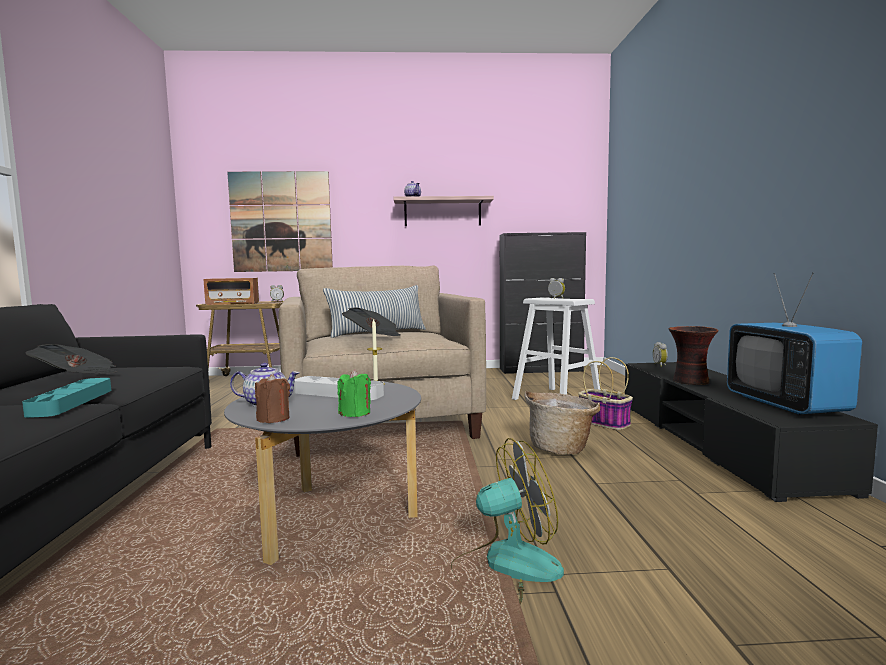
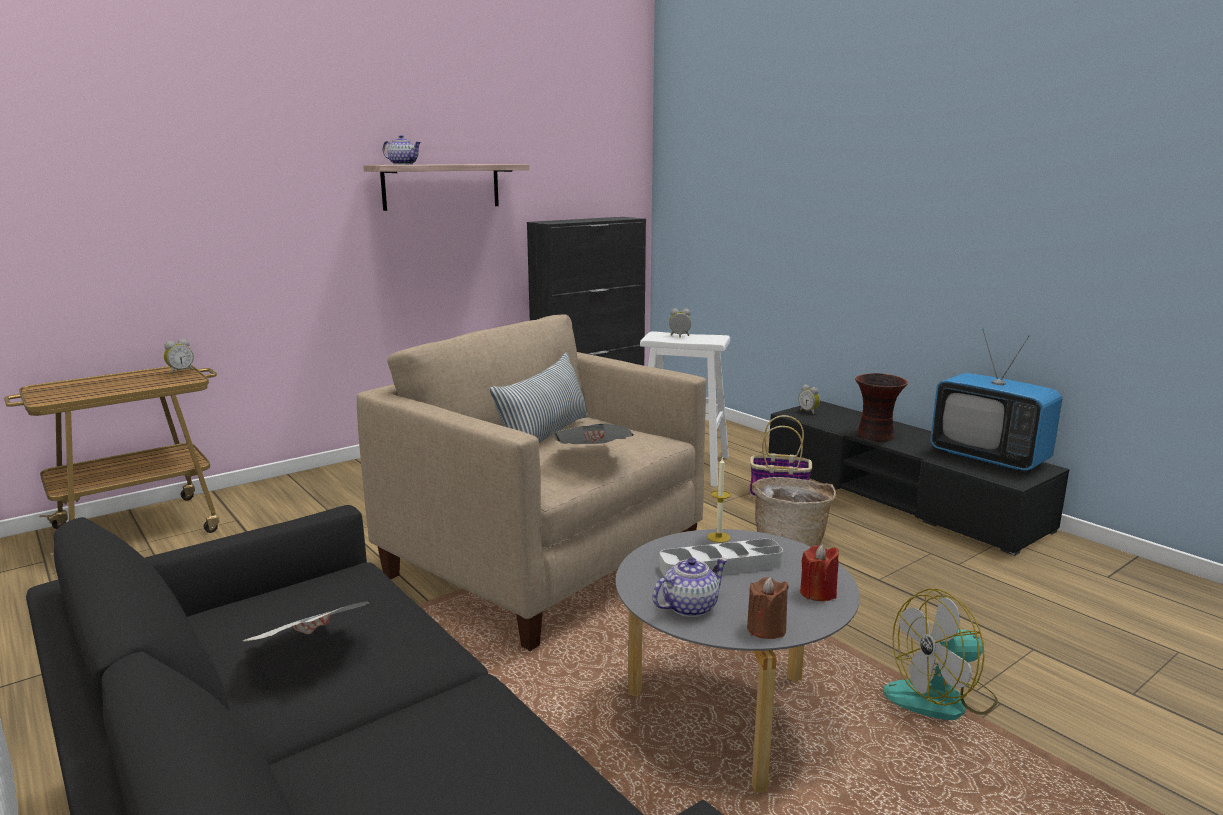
camera: 35 degrees left, 10 degrees up
(72, 402) = (463, 694): turquoise tray -> none
(232, 303) = (92, 389): radio -> none
(281, 222) = (147, 209): picture -> none
(355, 413) = (818, 593): green candle -> red candle
(505, 567) = (941, 698): fan -> fan turned 150 degrees counterclockwise

